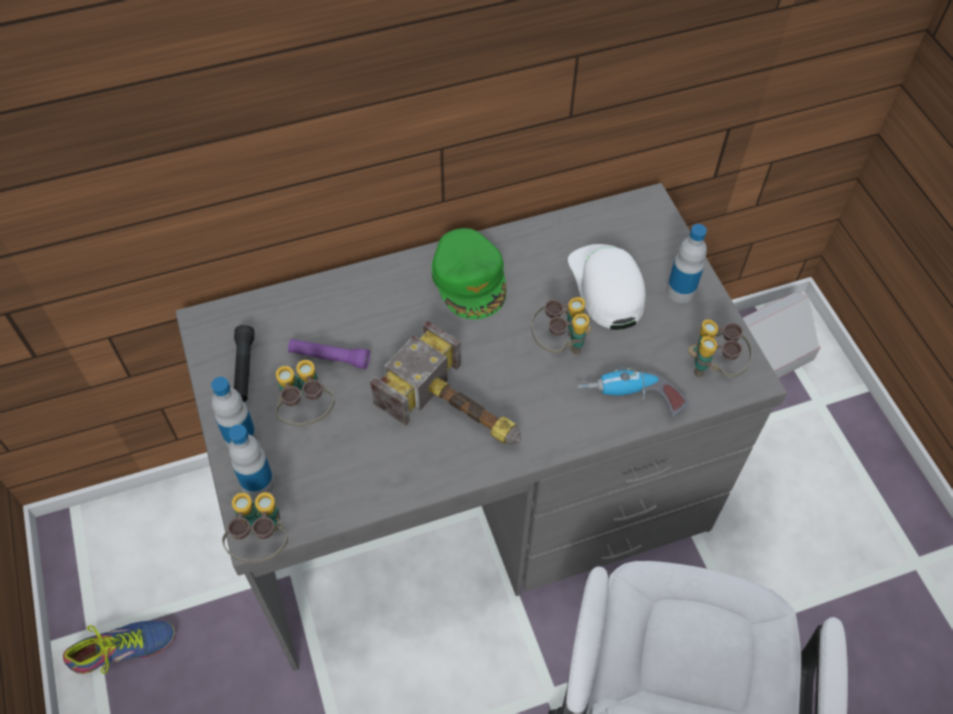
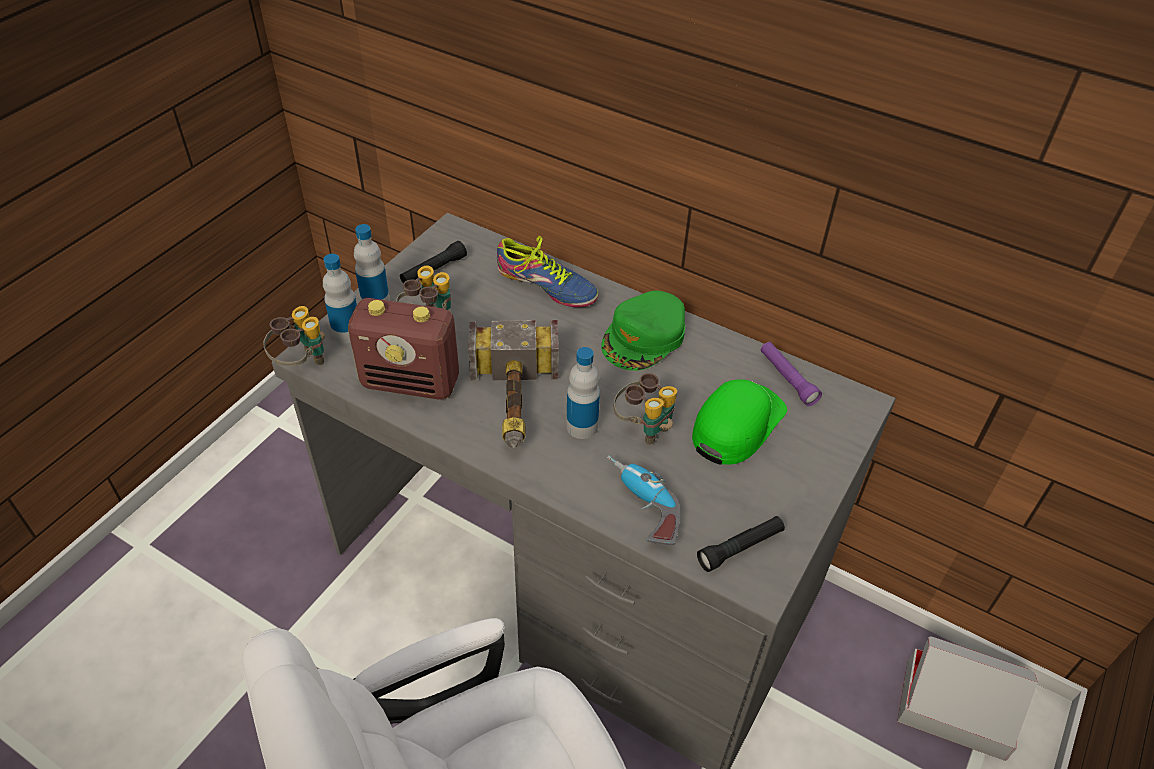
camera: 50 degrees right, 10 degrees down
(123, 649) = (279, 445): shoe -> shoe (547, 285)
(329, 357) = (488, 305): purple flashlight -> purple flashlight (787, 379)
(367, 470) = (411, 382): none -> radio
(606, 287) = (737, 424): white cap -> green cap
(680, 291) = (794, 477): bottle -> bottle (582, 426)
(713, 367) = (740, 548): binoculars -> black flashlight

